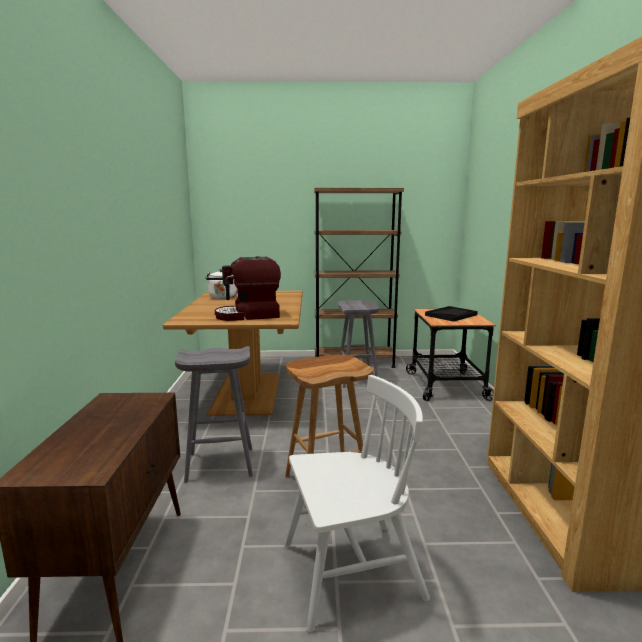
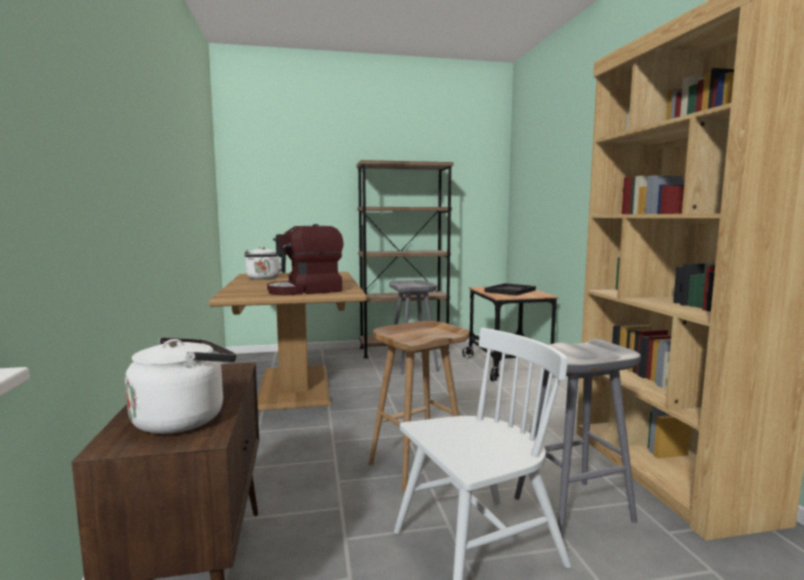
camera: 10 degrees left, 5 degrees down
(89, 451) = (185, 419): none -> white kettle
(219, 465) = (287, 459): grey stool -> grey stool (572, 510)

